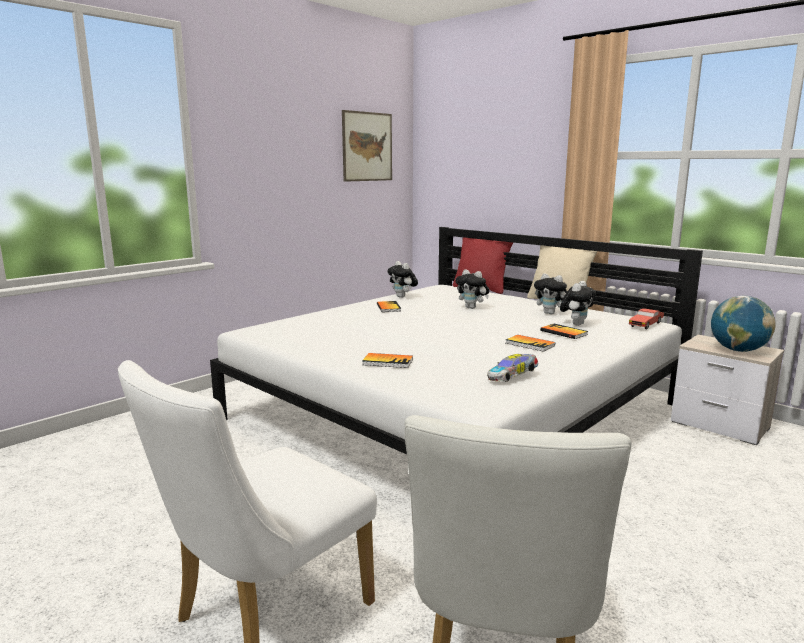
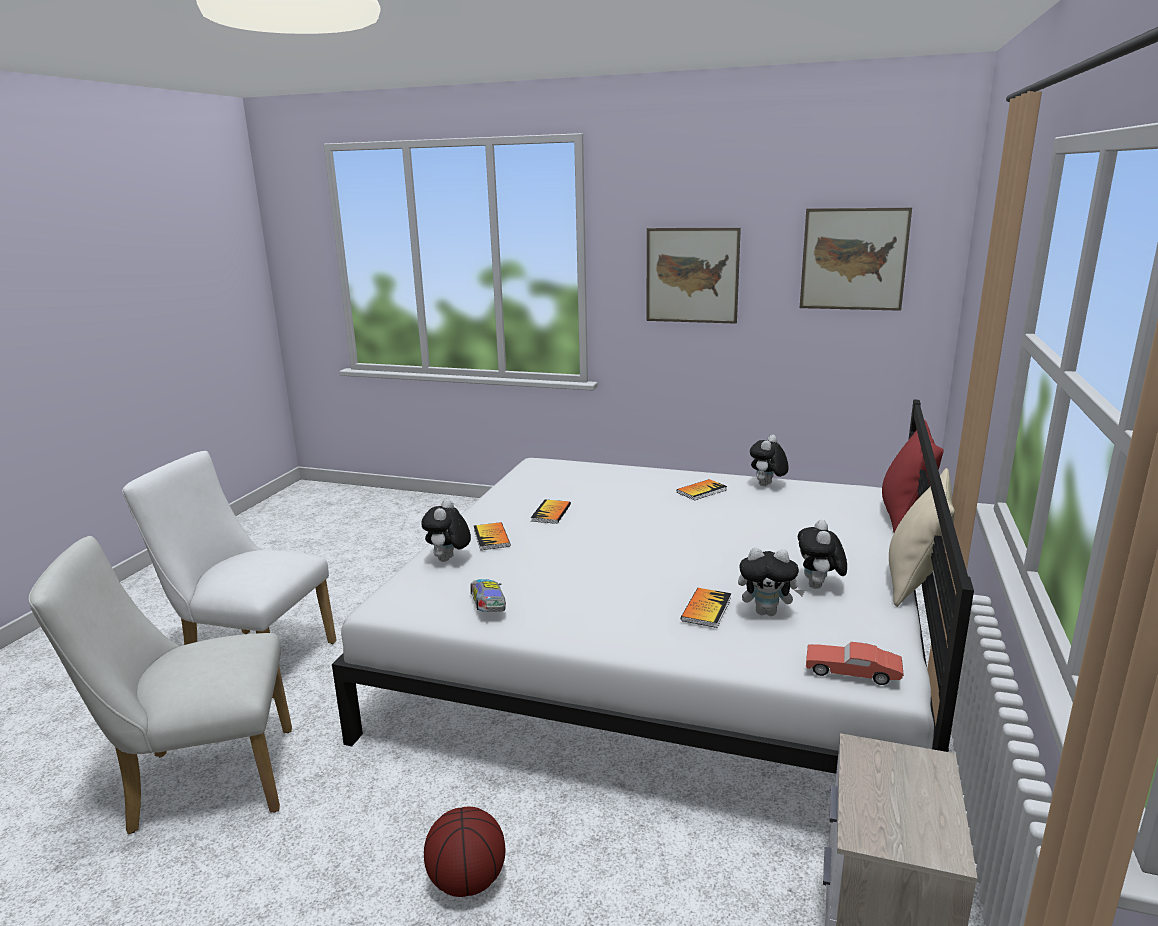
camera: 65 degrees right, 5 degrees up
(277, 158) = (692, 275): none -> picture
(472, 308) = (772, 532): plush toy -> plush toy (448, 560)
(512, 377) = (489, 606): toy car -> toy car turned 45 degrees clockwise
(530, 344) = (628, 596): book -> book (551, 513)
(679, 529) = (467, 882): none -> basketball
(738, 350) = (885, 805): globe -> none

